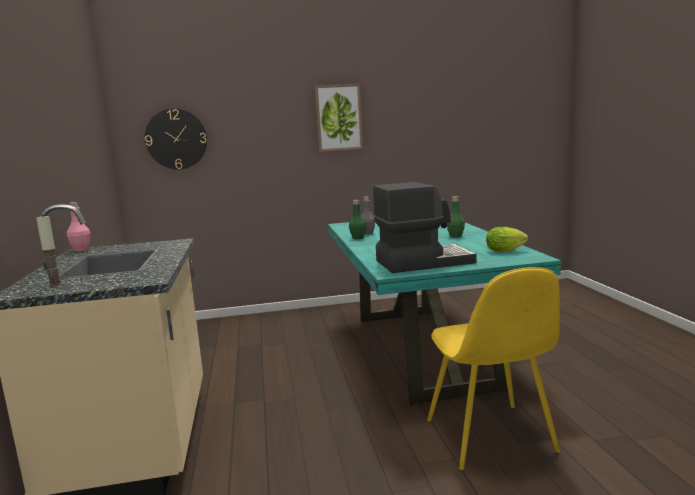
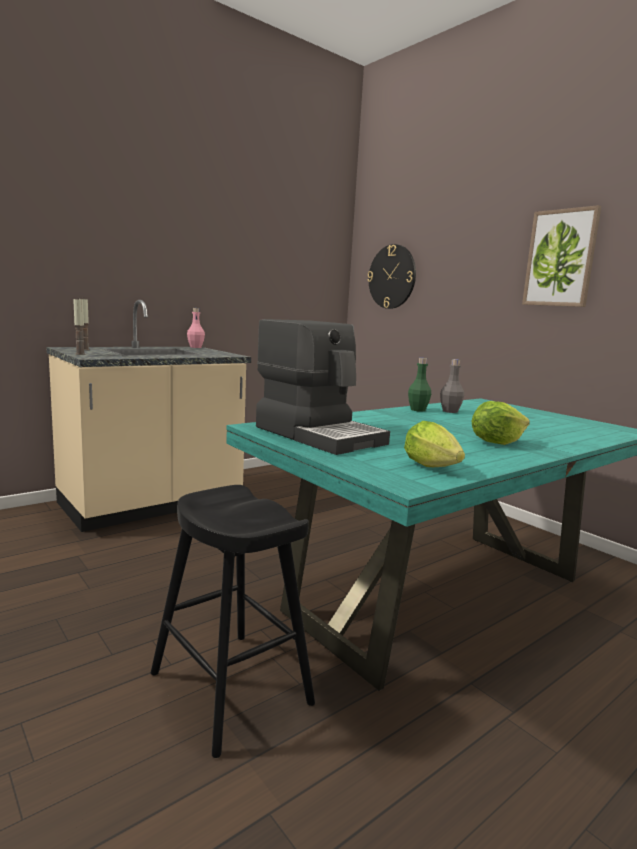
camera: 60 degrees right, 0 degrees up
(108, 285) = (80, 354): none -> candle
(455, 236) = (496, 442): green bottle -> lettuce
(491, 437) = (231, 688): yellow chair -> black stool

